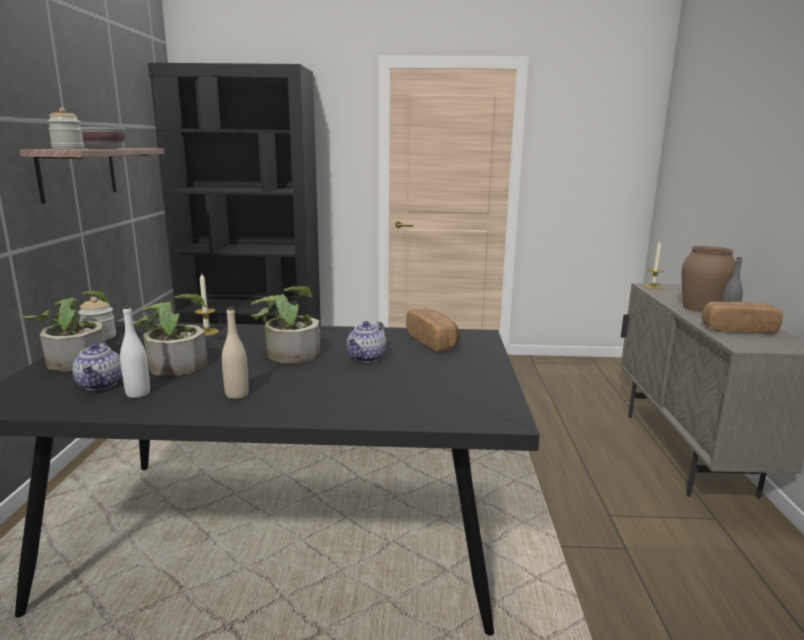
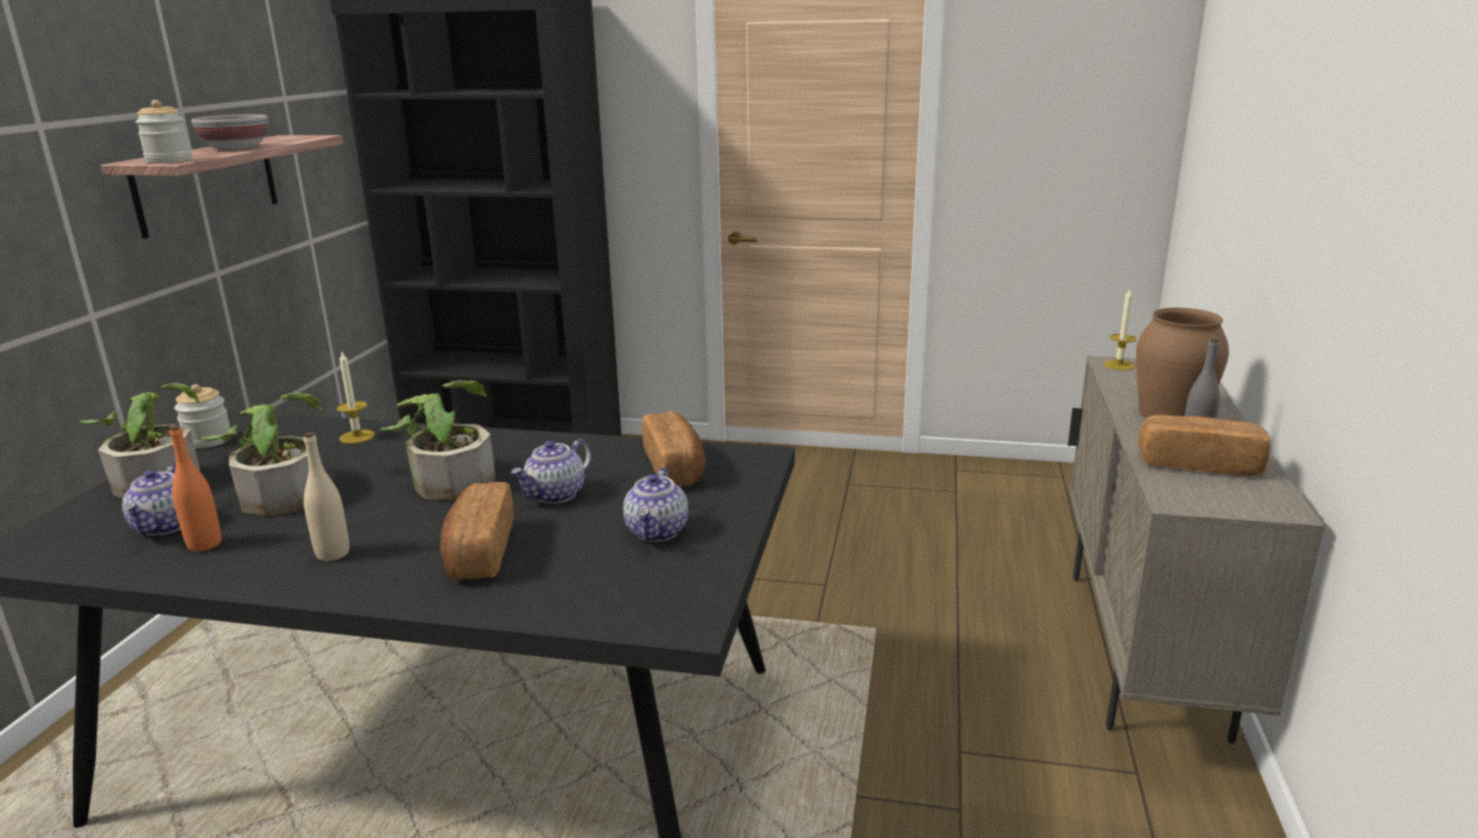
camera: 10 degrees right, 5 degrees up
(138, 393) = (204, 544): white bottle -> orange bottle
(339, 389) = (479, 552): none -> bread
(448, 374) = (658, 532): none -> teapot

